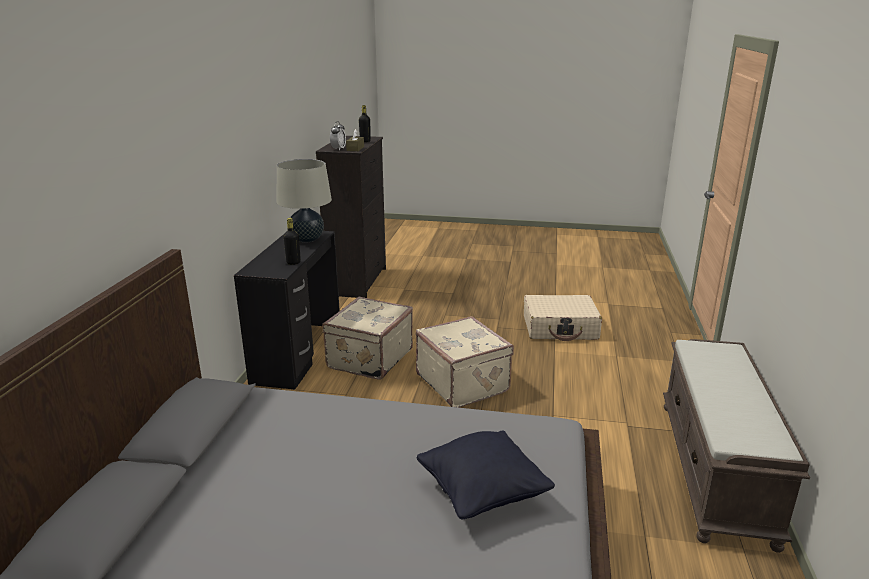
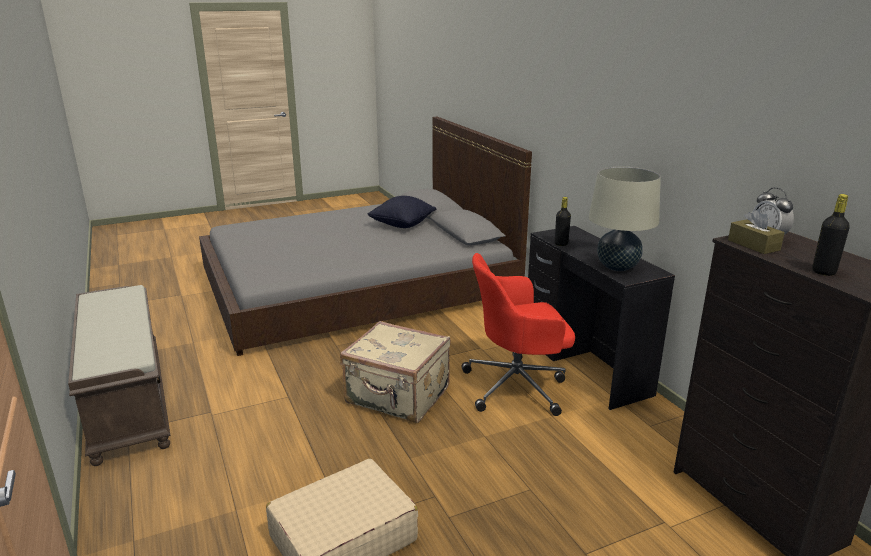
camera: 145 degrees right, 0 degrees up
(368, 358) = (517, 386): beige suitcase -> red office chair
(482, 494) = (283, 250): black pillow -> black pillow (402, 225)

